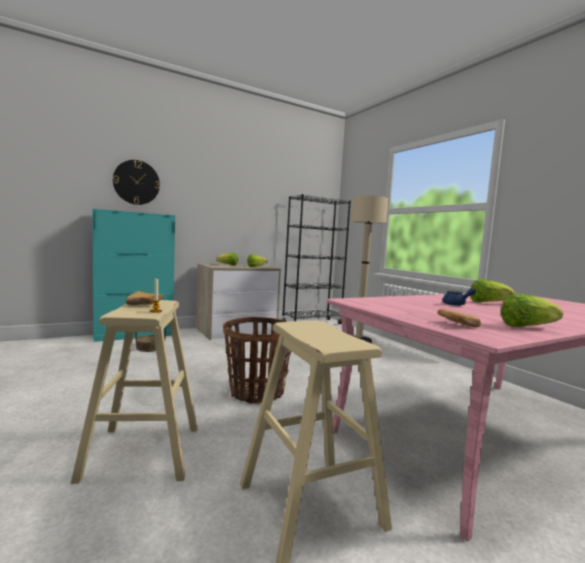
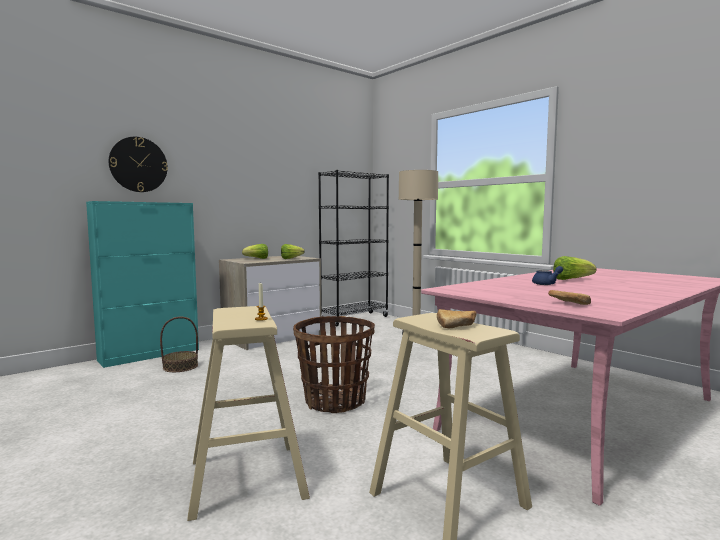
camera: 10 degrees left, 0 degrees up
(145, 304) = (238, 312): bread -> bread (458, 325)
(526, 327) = (627, 300): lettuce -> none

